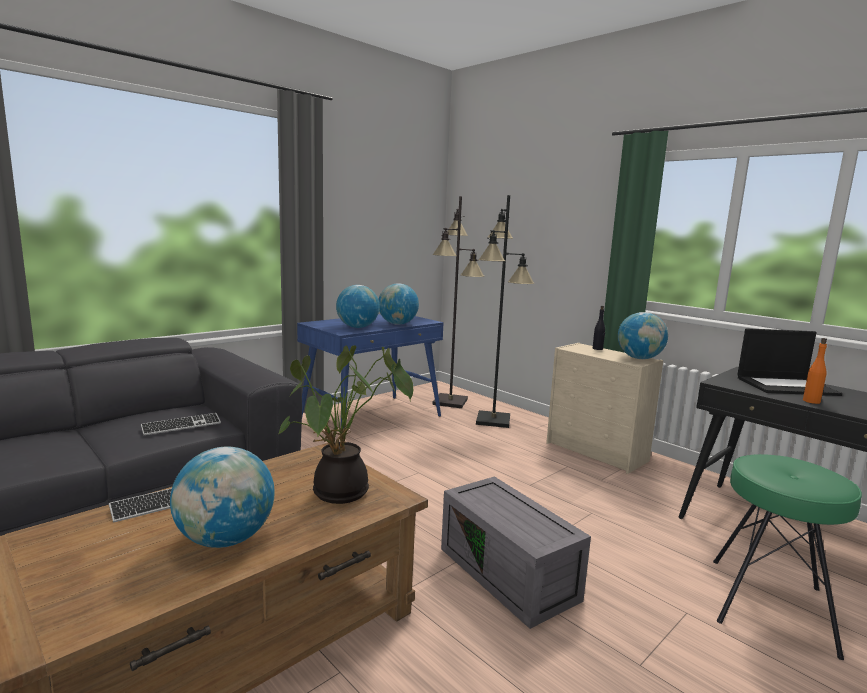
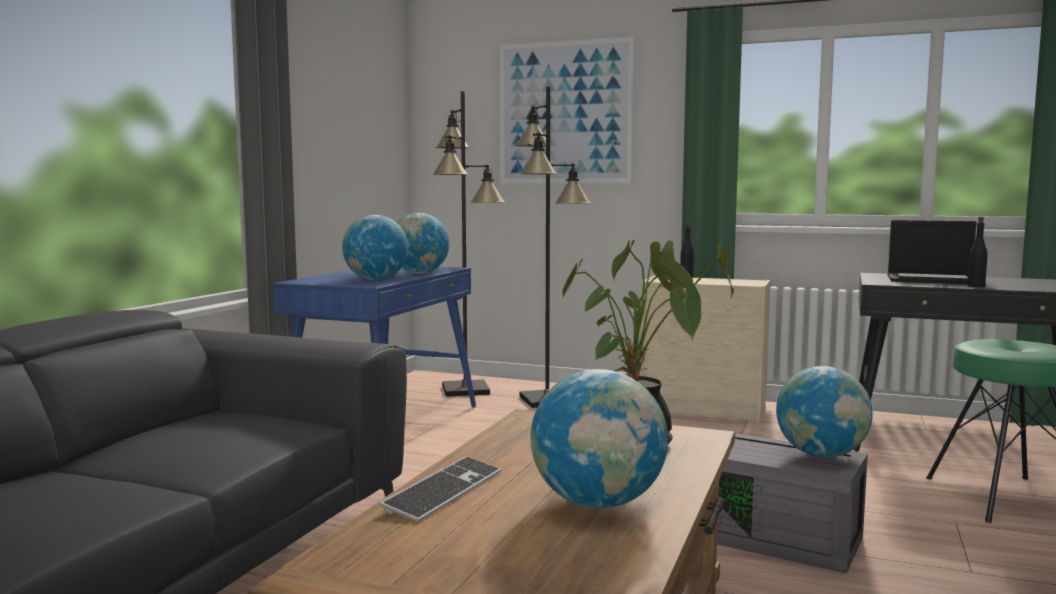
camera: 25 degrees left, 5 degrees down
(181, 426) = (255, 431): keyboard -> none
(537, 212) = (564, 113): none -> picture
(639, 358) = (747, 280): globe -> globe (821, 455)
(786, 386) = (933, 279): laptop -> laptop turned 45 degrees clockwise
(811, 401) = (975, 286): orange bottle -> black bottle

